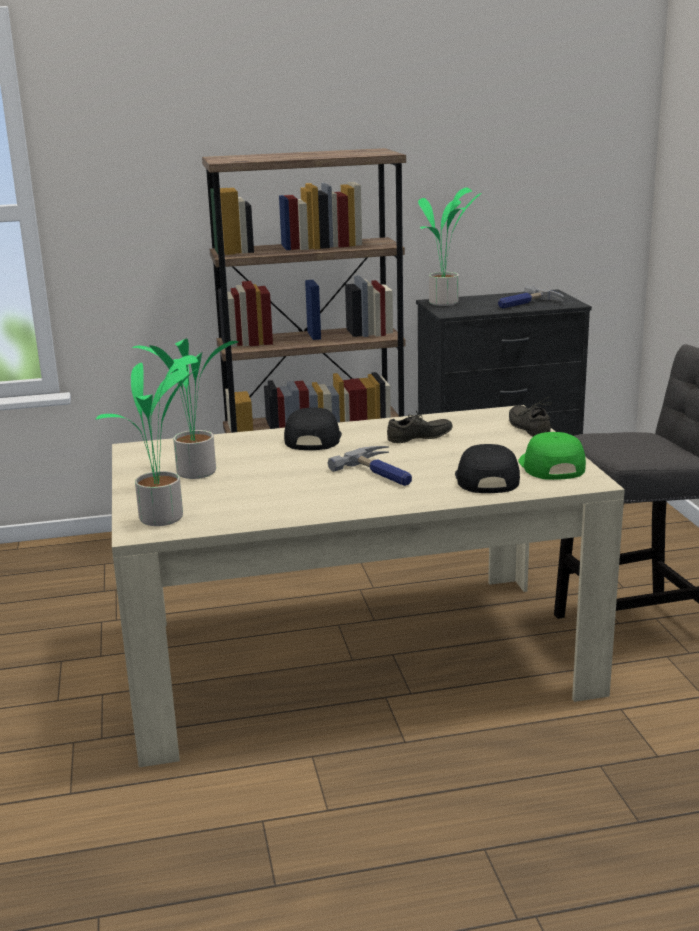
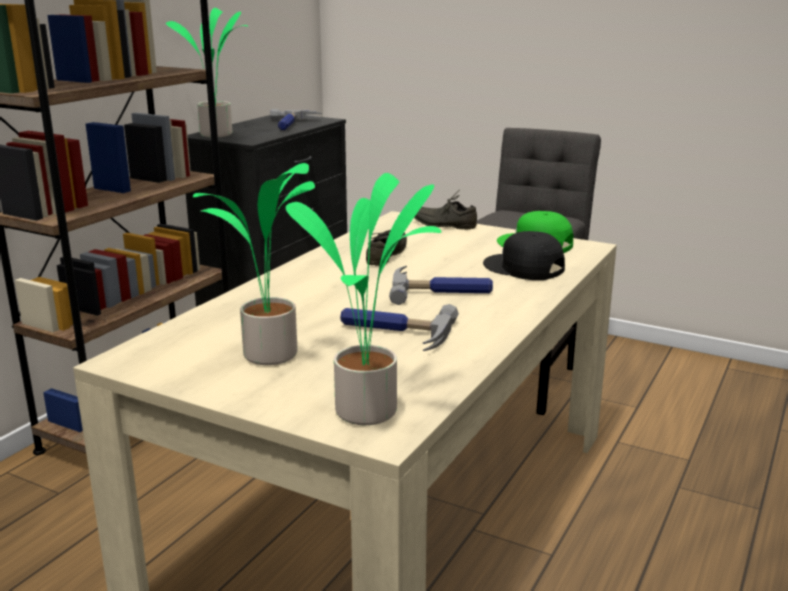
camera: 50 degrees left, 0 degrees up
(284, 486) = (394, 332): none -> hammer
(312, 438) = (297, 285): black cap -> none

